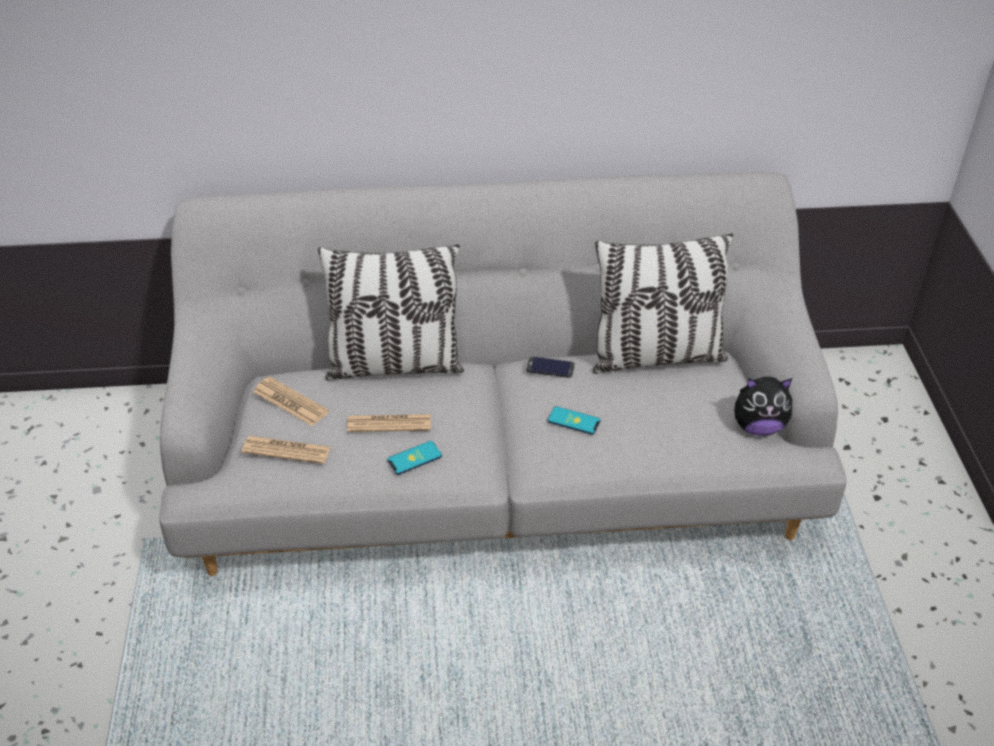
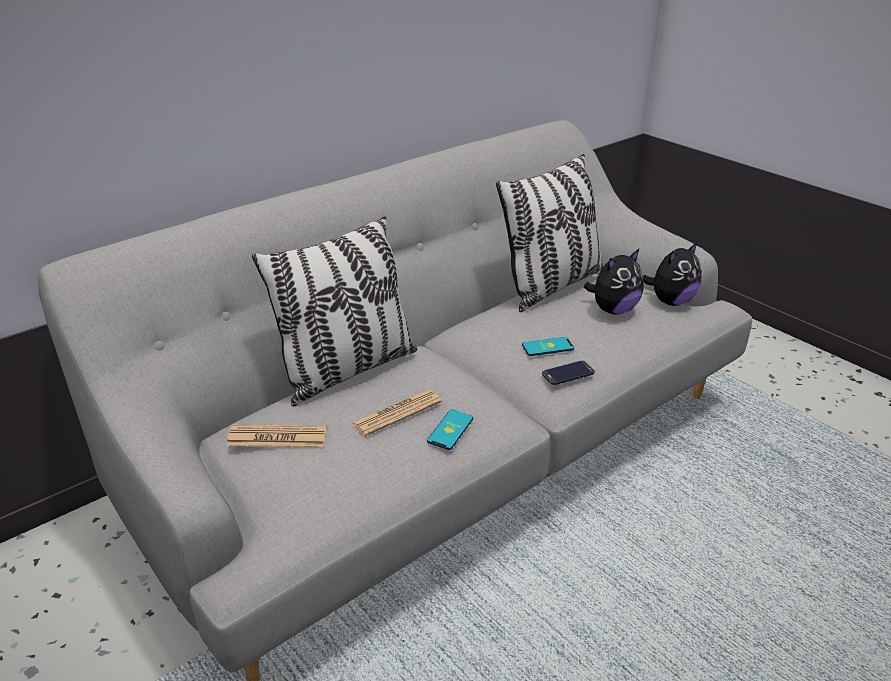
camera: 35 degrees left, 10 degrees down
(286, 450) = (317, 479): newspaper -> none
(550, 367) = (483, 320): phone -> phone (568, 373)
(680, 410) = (613, 310): none -> plush toy

